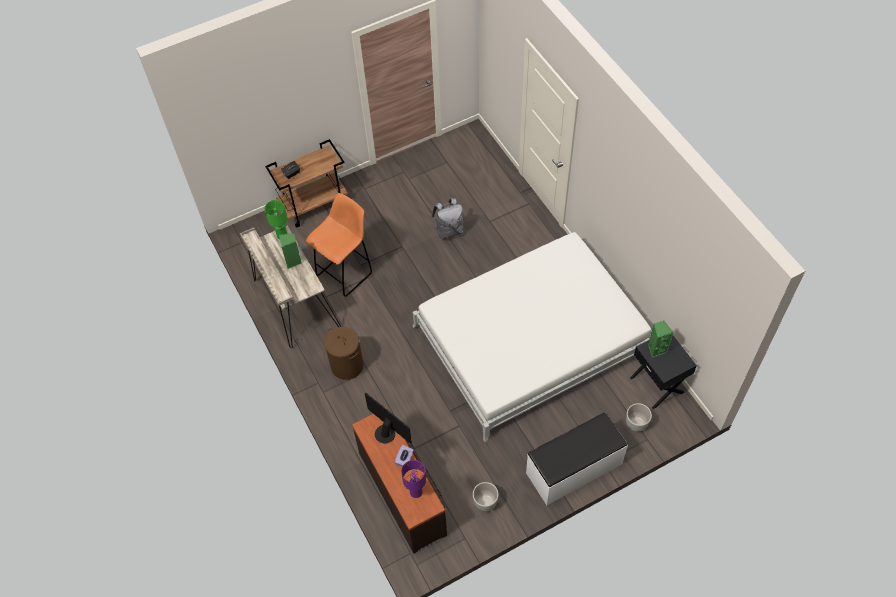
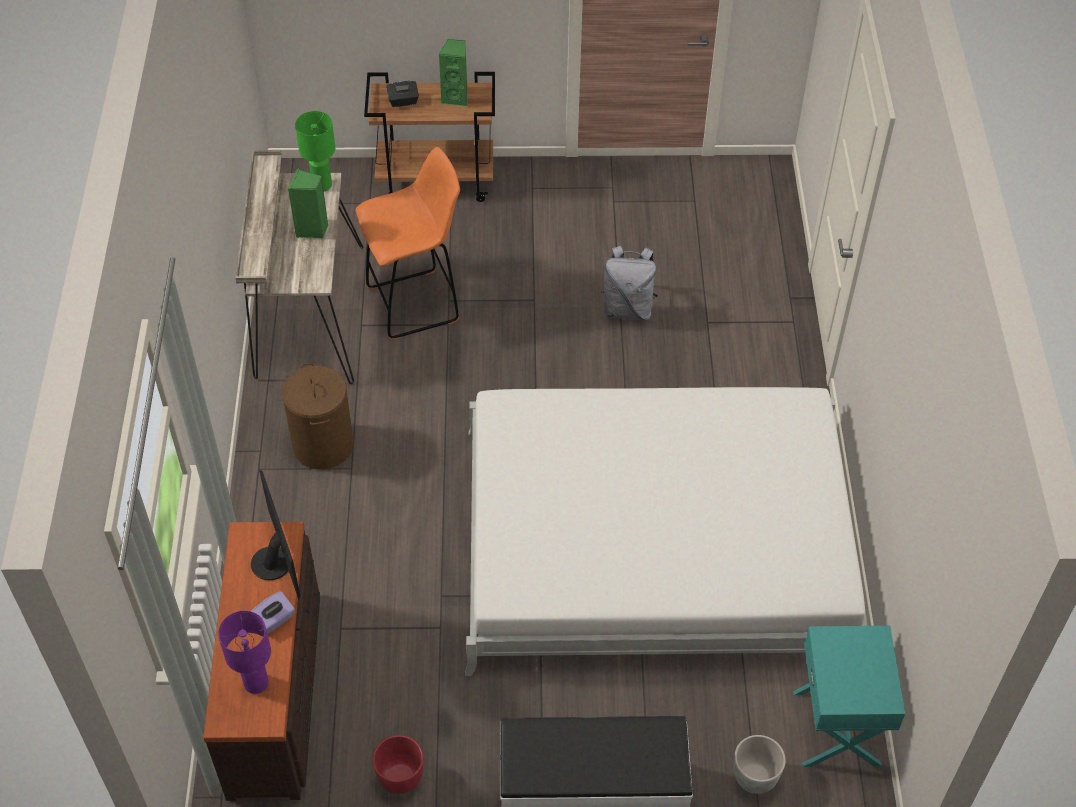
camera: 25 degrees right, 5 degrees down
(485, 502) = (401, 778): grey planter -> red planter
(656, 349) = (845, 648): green speaker -> green speaker (456, 97)
(657, 384) = (838, 728): black nightstand -> turquoise nightstand

